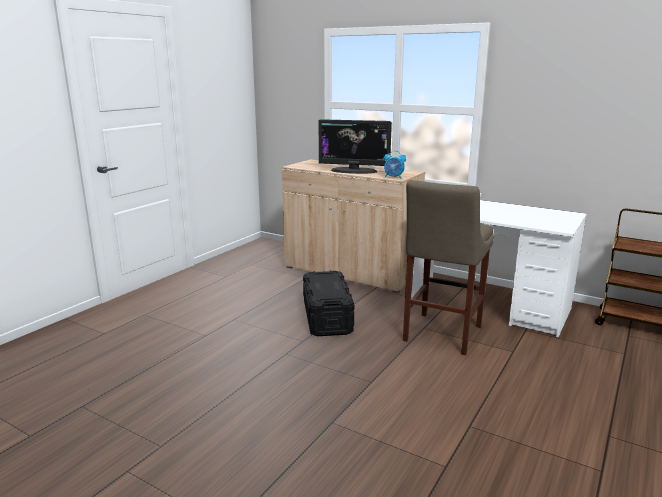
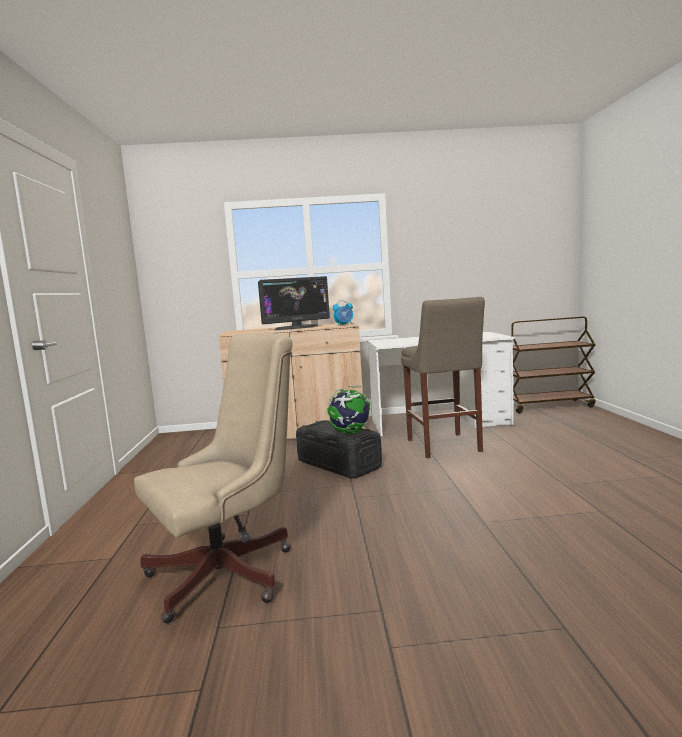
camera: 35 degrees left, 10 degrees down
(136, 374) = (231, 572): none -> beige office chair
(326, 293) = (350, 433): none -> globe

